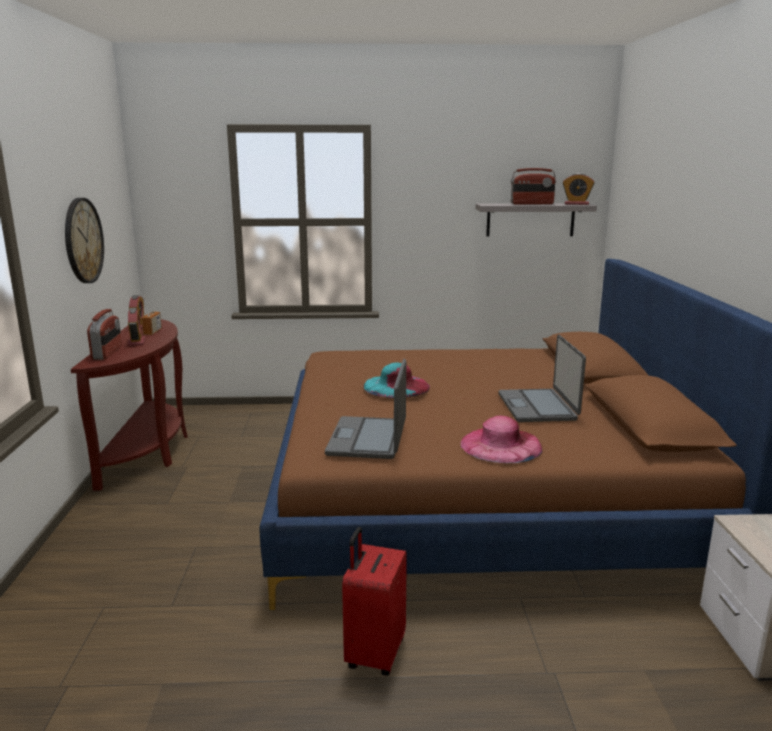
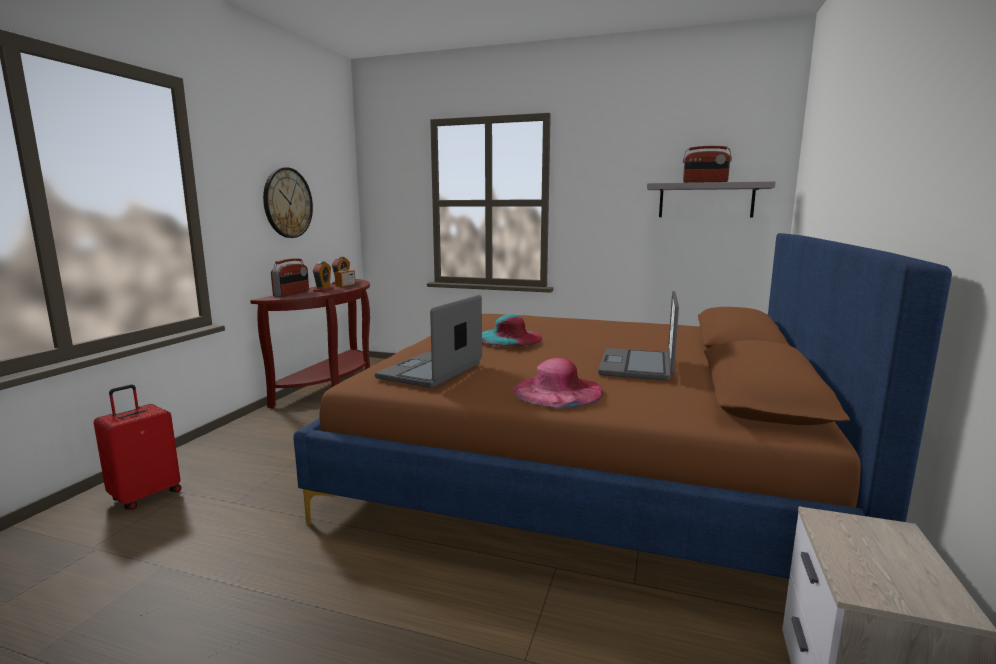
camera: 20 degrees right, 5 degrees down
(374, 654) = (359, 587): red suitcase -> red suitcase (145, 496)
(576, 204) = (754, 181): alarm clock -> none

